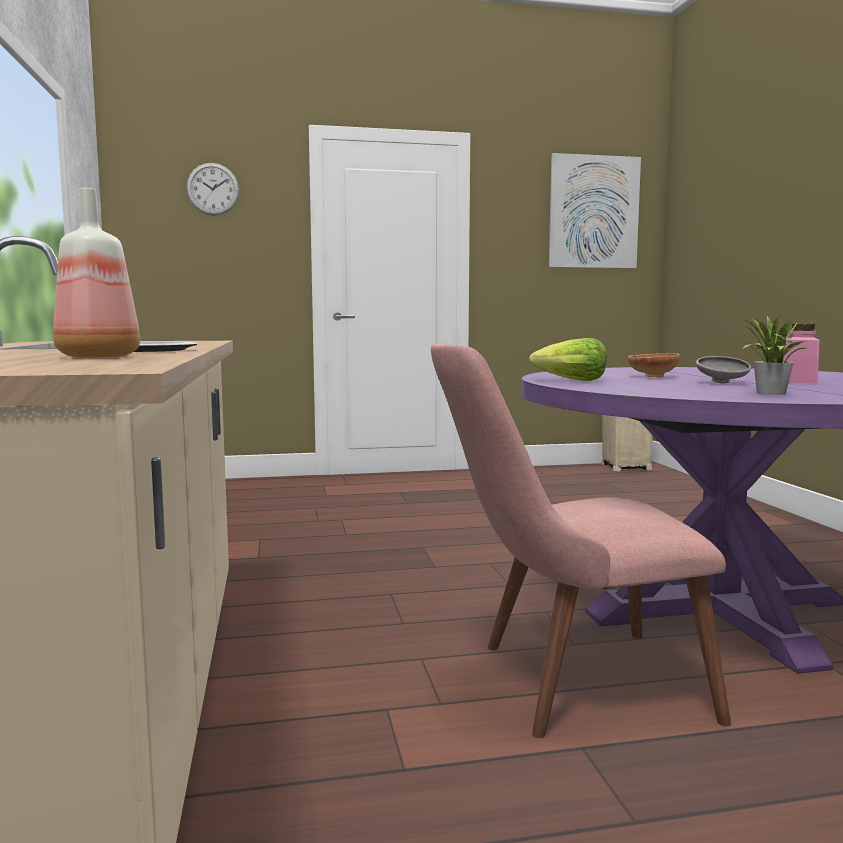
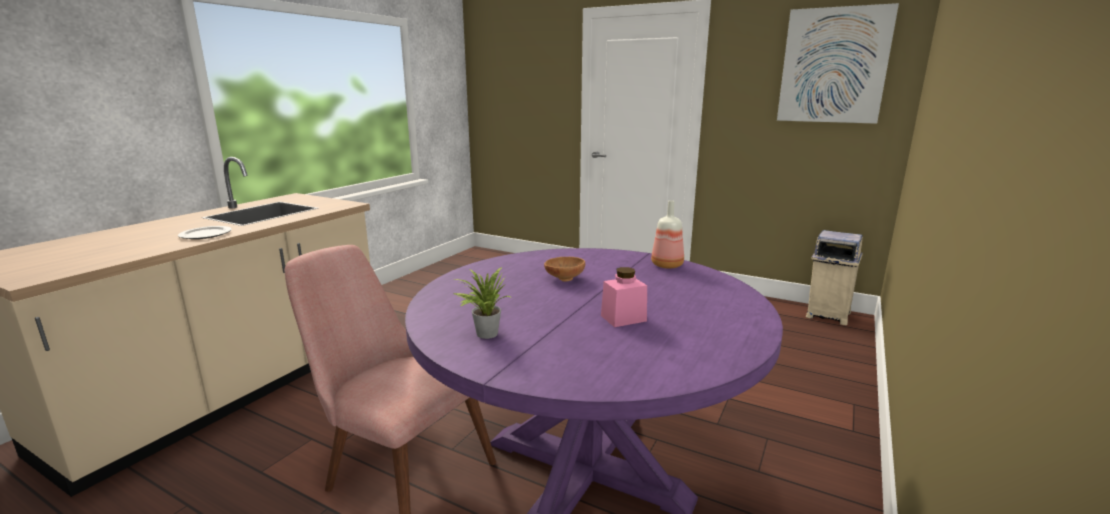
camera: 40 degrees right, 10 degrees up
(101, 356) = (131, 249): bottle -> bottle (668, 265)
(213, 189) = (523, 62): wall clock -> none
(571, 380) = (484, 272): lettuce -> none
(722, 383) = (550, 304): grey bowl -> none

